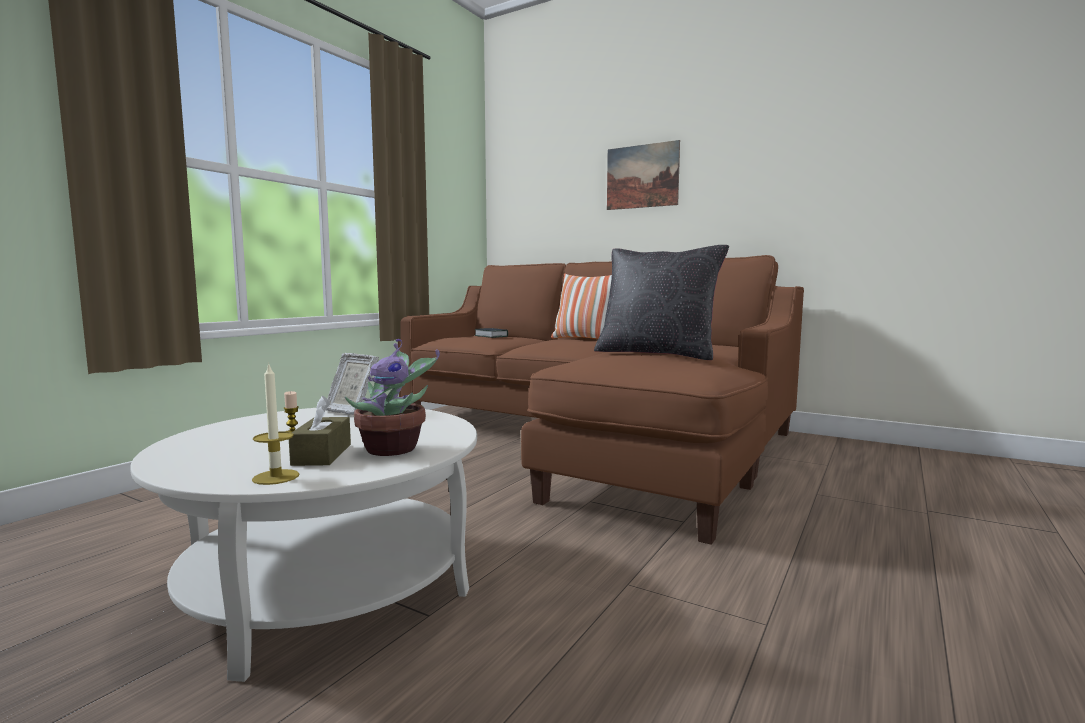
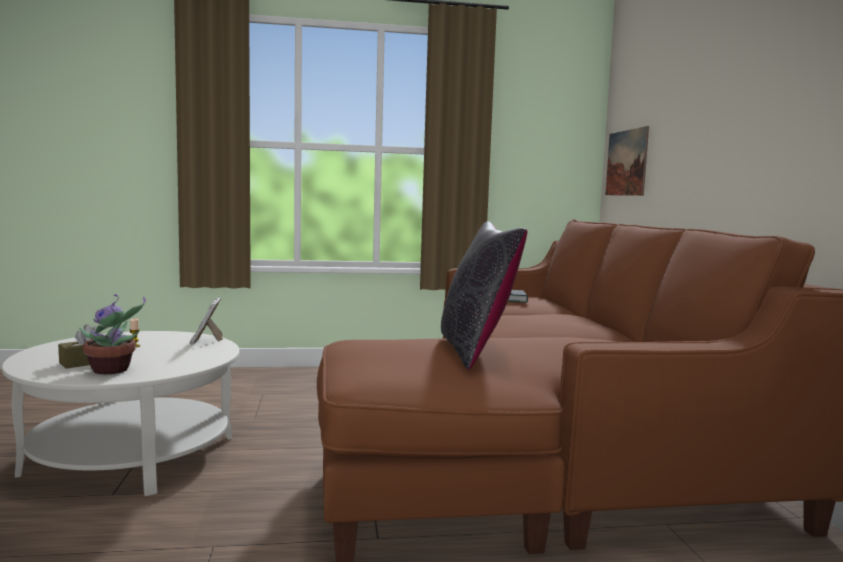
camera: 50 degrees right, 0 degrees up
(276, 477) = (35, 366): candle -> none
(585, 339) = (589, 320): pillow -> none
(642, 176) = (719, 110): picture -> picture (626, 163)

